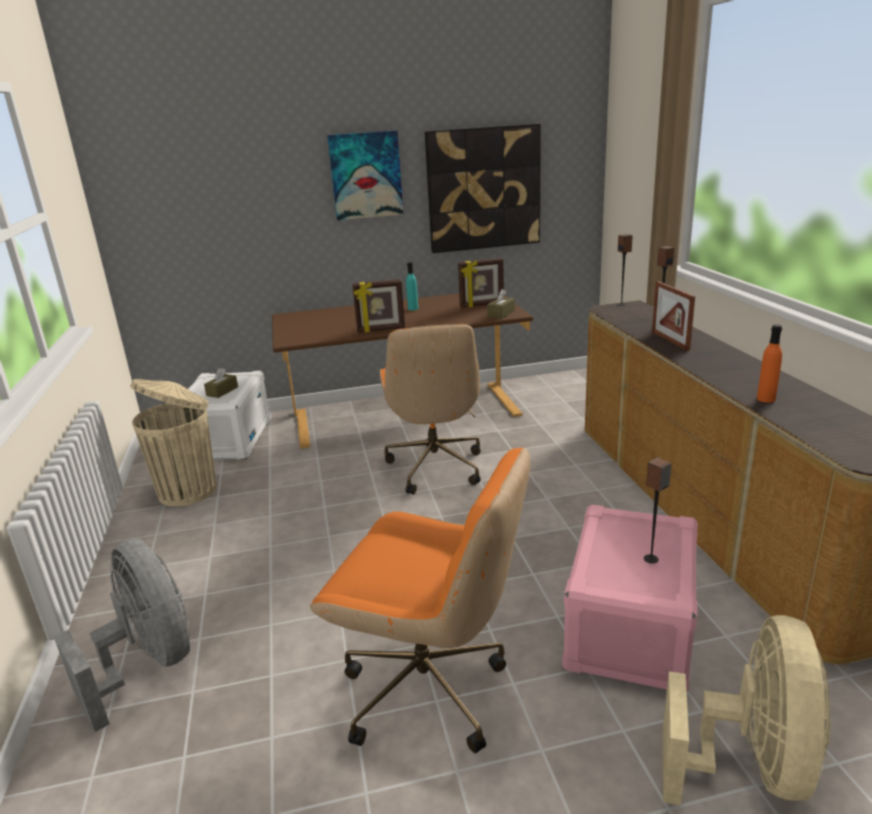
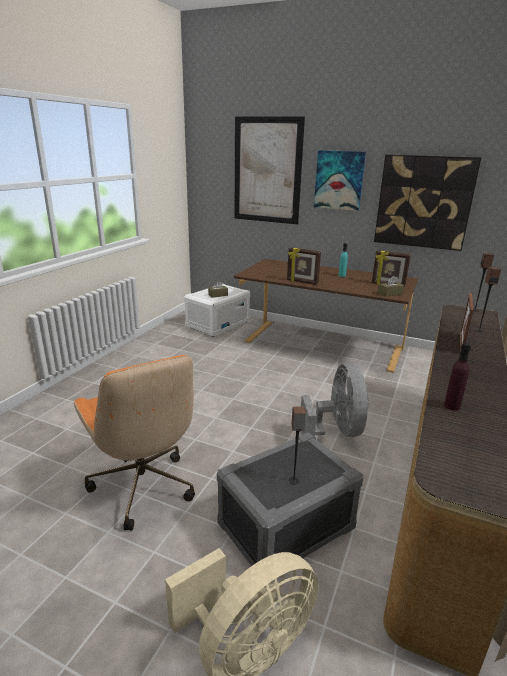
camera: 35 degrees right, 0 degrees up
(149, 664) = (68, 408): grey fan -> grey fan (336, 432)
(189, 490) = (173, 341): beige trash can -> none
(247, 176) = (267, 171): none -> picture
(435, 470) = (296, 382): orange office chair -> none
(631, 629) = (286, 526): pink storage box -> grey storage box
(766, 399) = (452, 406): orange bottle -> purple bottle

